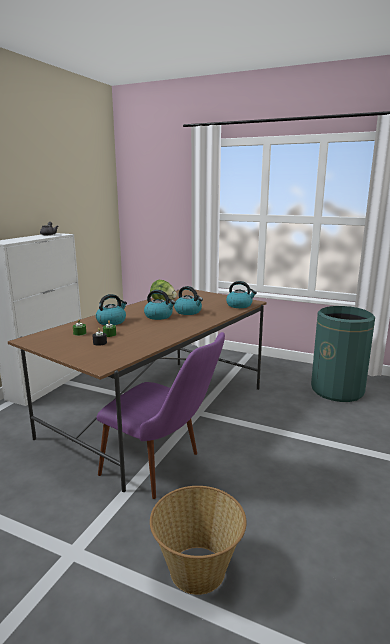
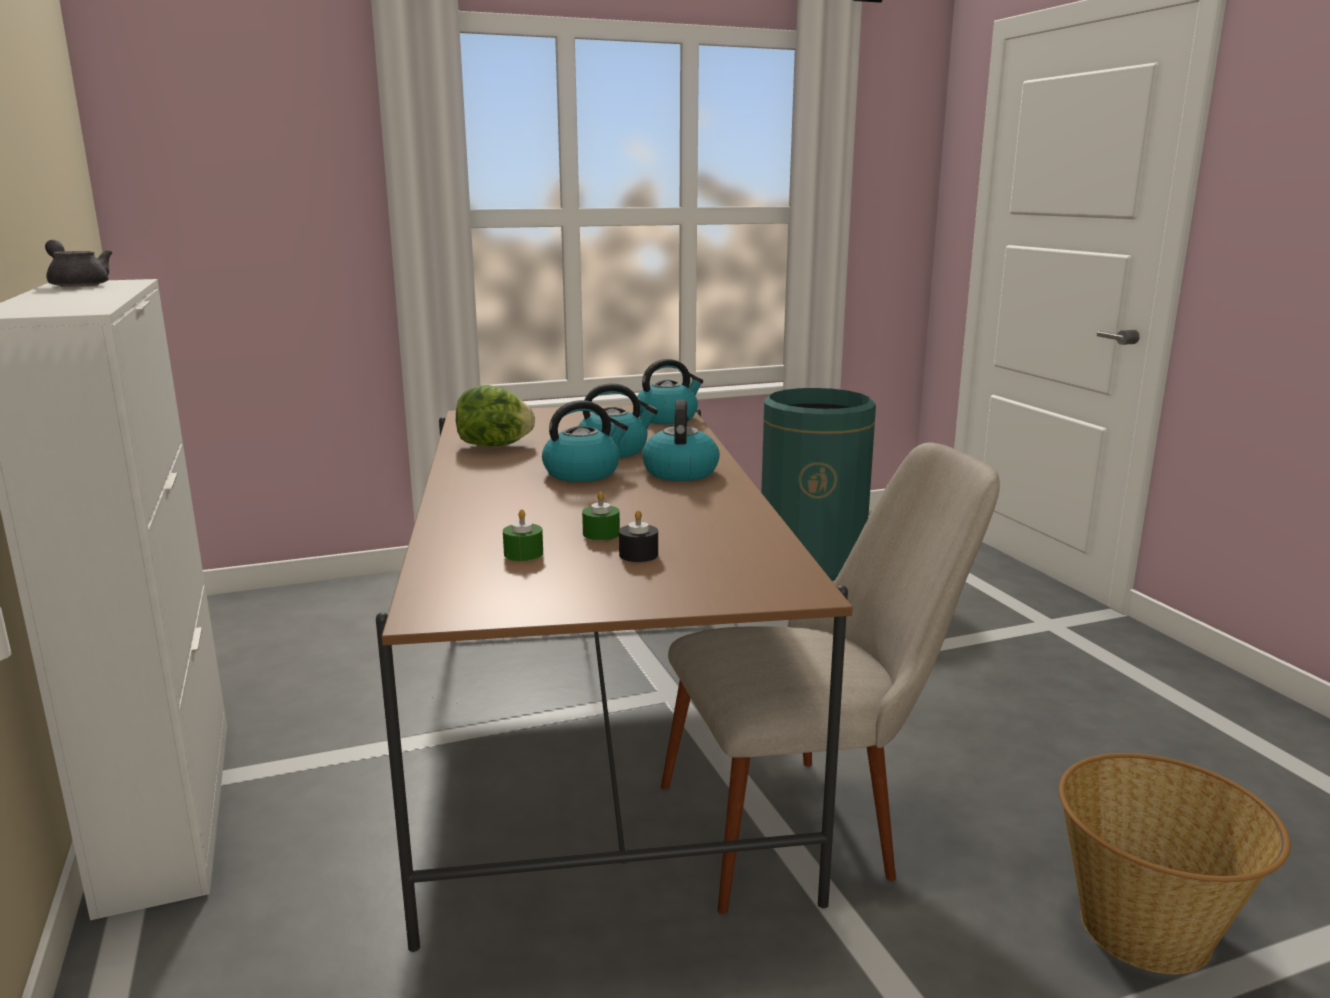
camera: 45 degrees left, 0 degrees up
(111, 321) = (514, 510): kettle -> kettle (680, 472)
(163, 469) = (811, 822): purple chair -> beige chair

